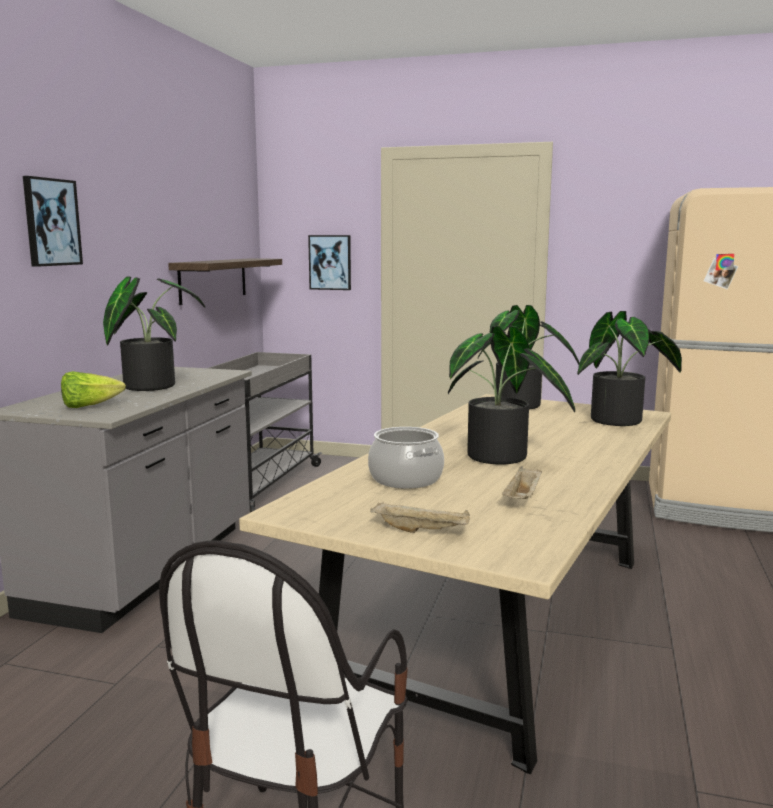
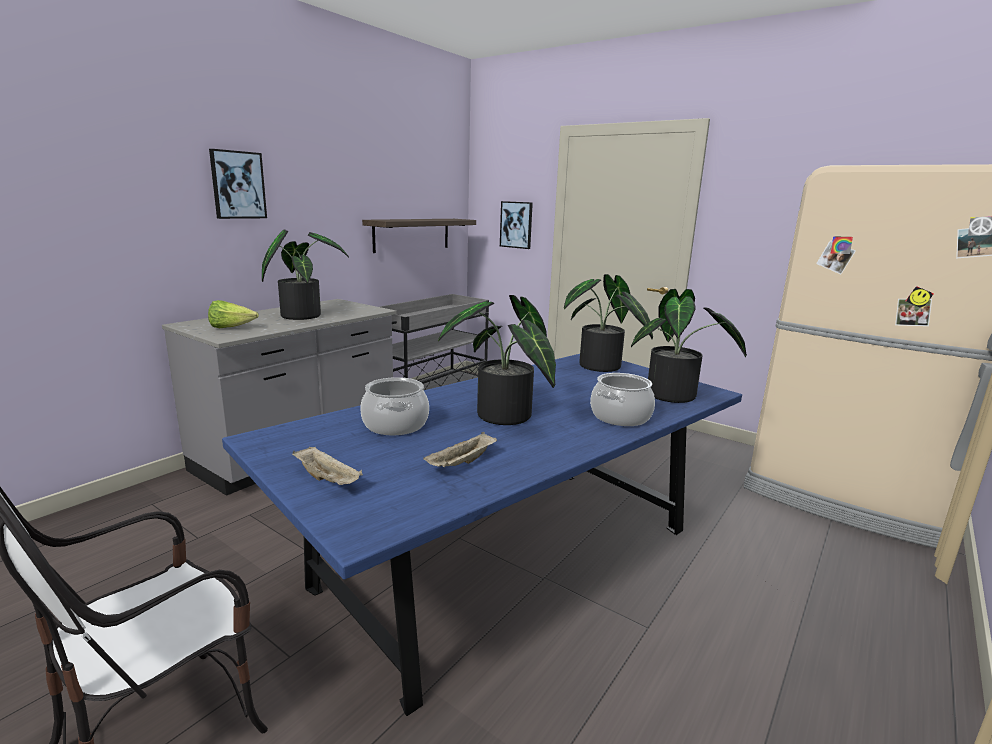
camera: 20 degrees right, 5 degrees up
(498, 620) = (511, 557): beige dining table -> blue dining table
(599, 443) = (620, 416): none -> cooking pot

